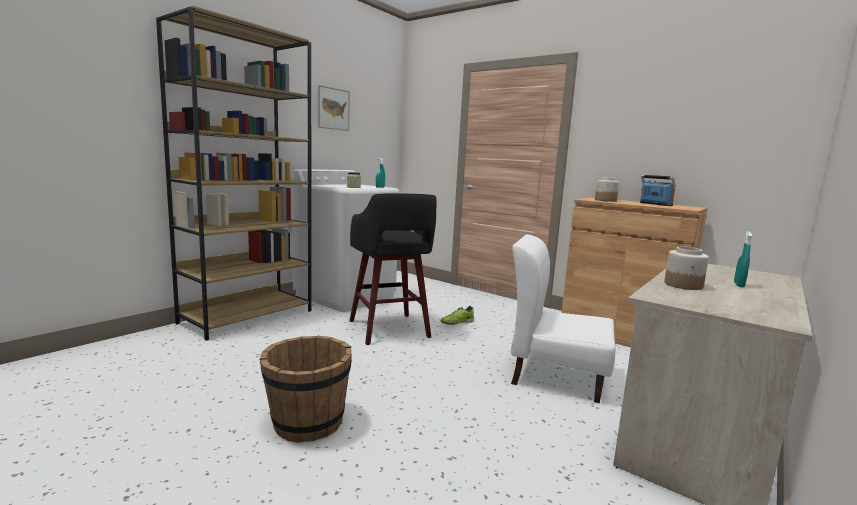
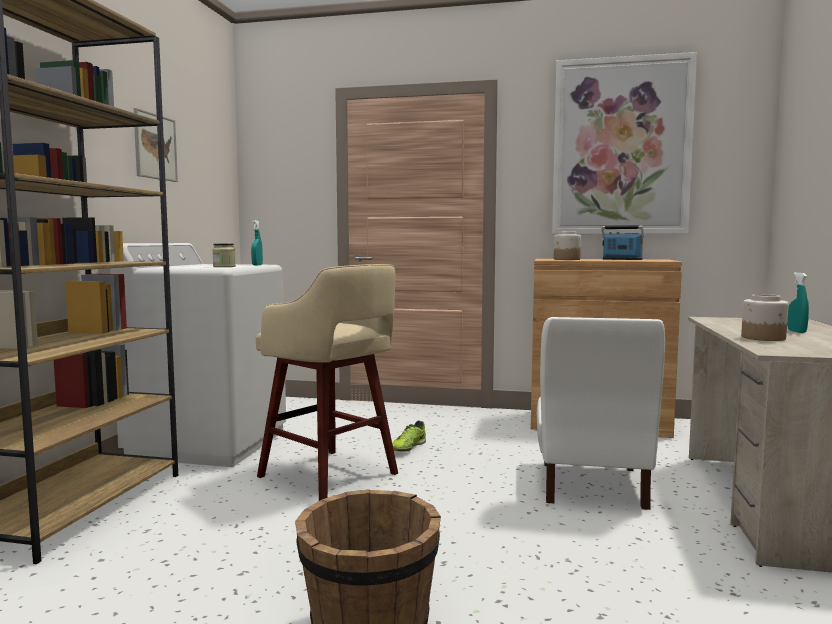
camera: 25 degrees left, 5 degrees down
(389, 330) = (331, 476): black stool -> beige stool
(555, 376) = (591, 485): white chair -> white chair turned 75 degrees counterclockwise
(676, 107) = (621, 147): none -> picture

